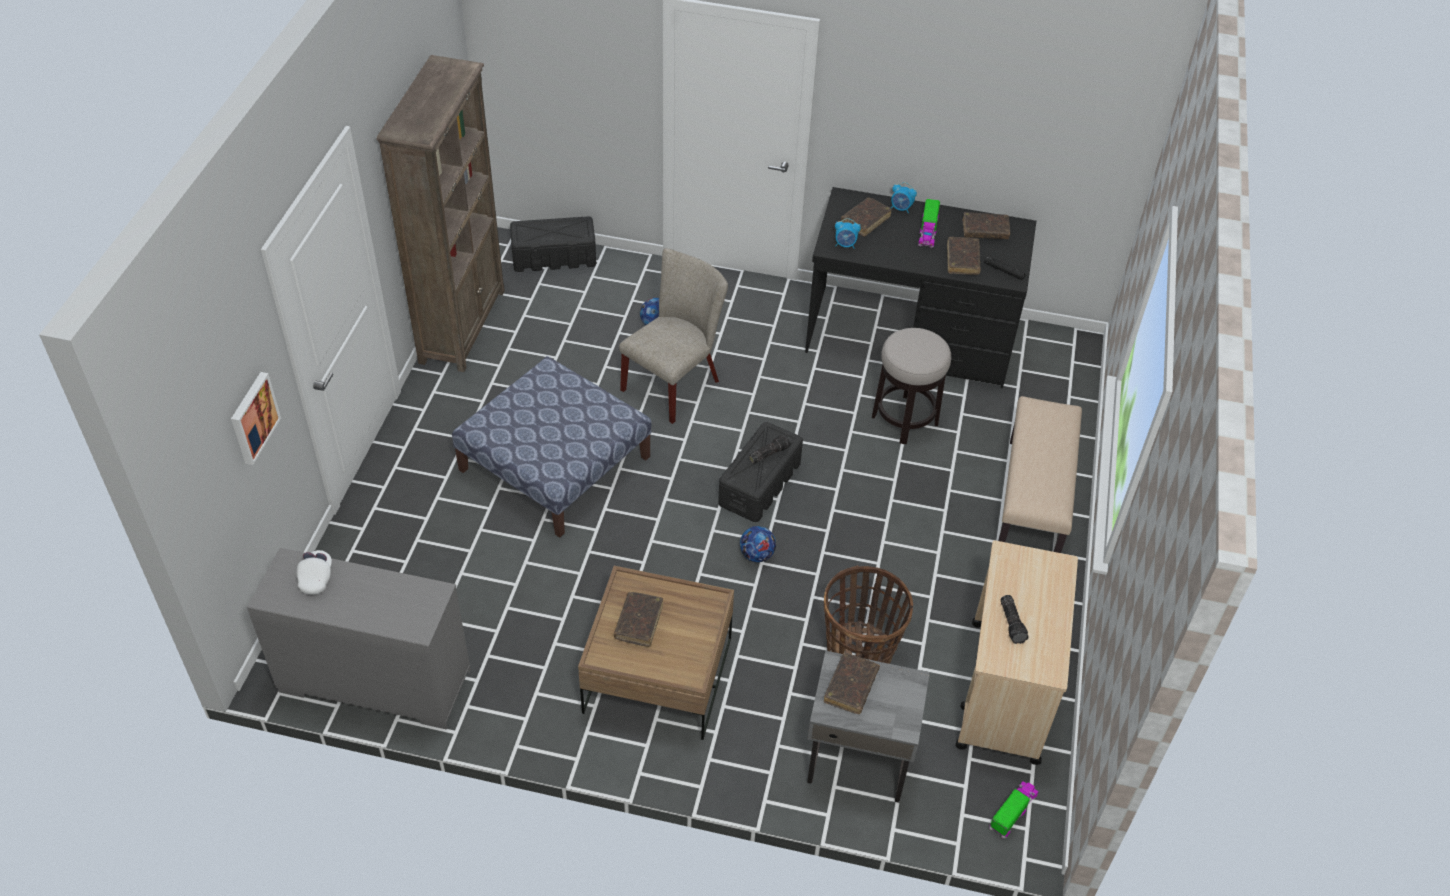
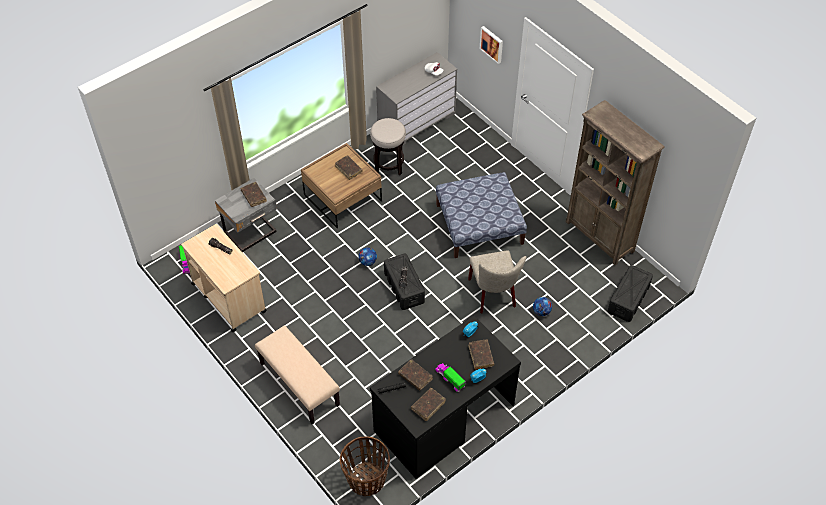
camera: 130 degrees right, 5 degrees up
(859, 651) = (291, 264): basket -> basket (366, 480)
(904, 420) = (391, 371): stool -> stool (388, 165)

